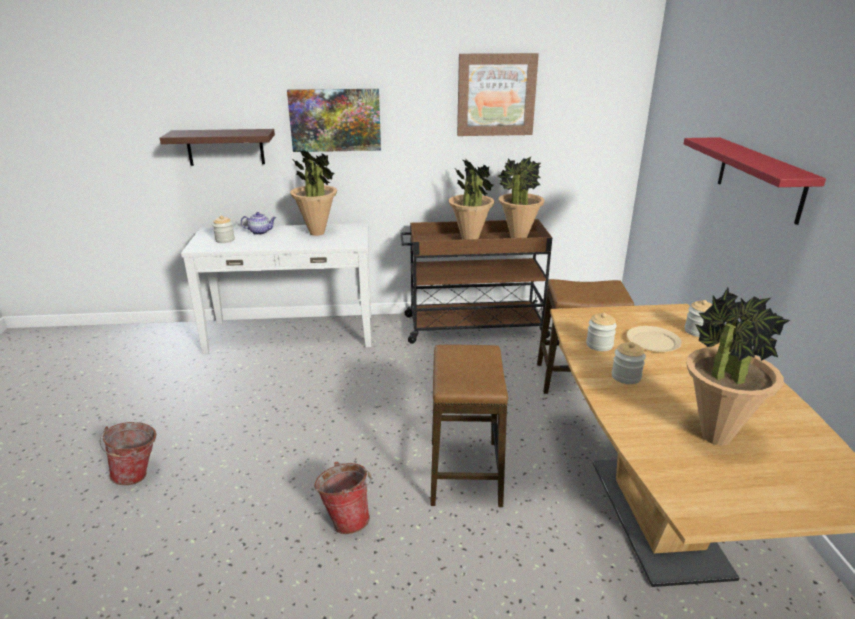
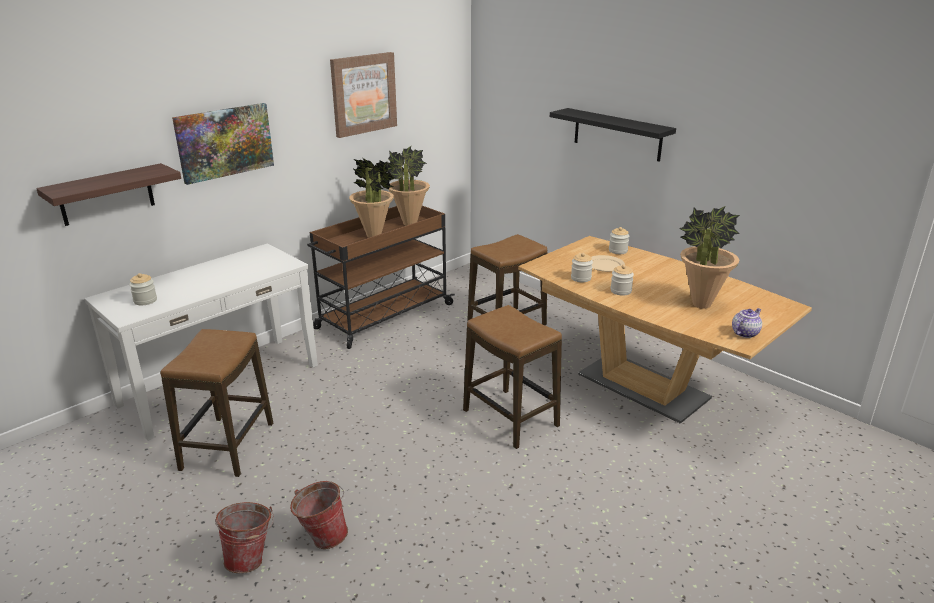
camera: 40 degrees left, 0 degrees up
(236, 382) = (228, 446): none -> stool
(260, 232) = (170, 282): teapot -> teapot (745, 333)
(317, 233) = (235, 265): potted plant -> none
(346, 519) = (472, 487): bucket -> bucket (322, 537)
(760, 178) = (617, 134): red shelf -> black shelf

